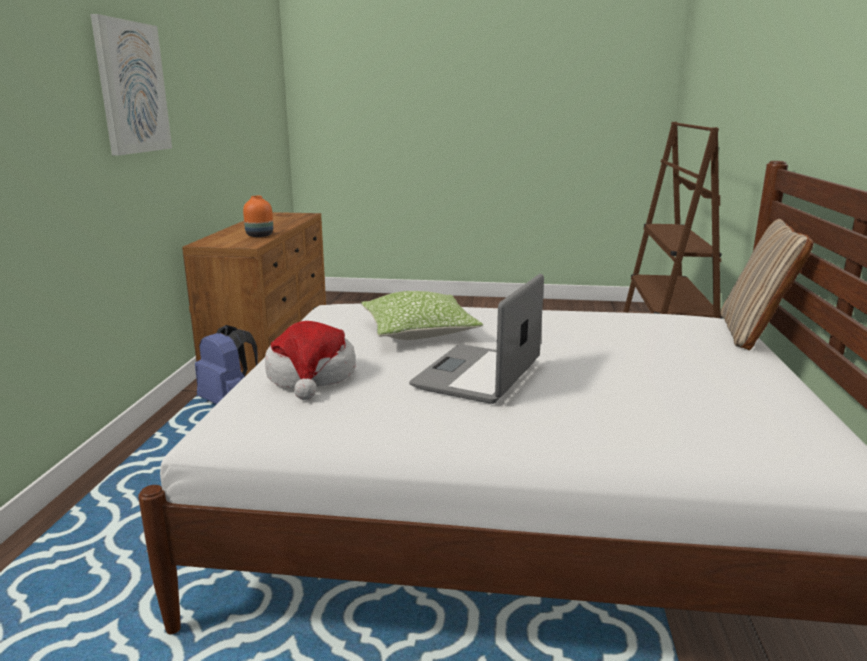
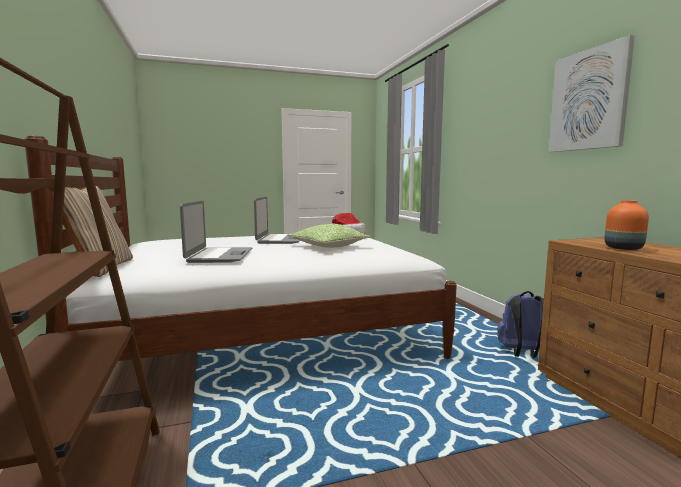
camera: 155 degrees right, 10 degrees down
(599, 328) = (219, 256): none -> laptop

